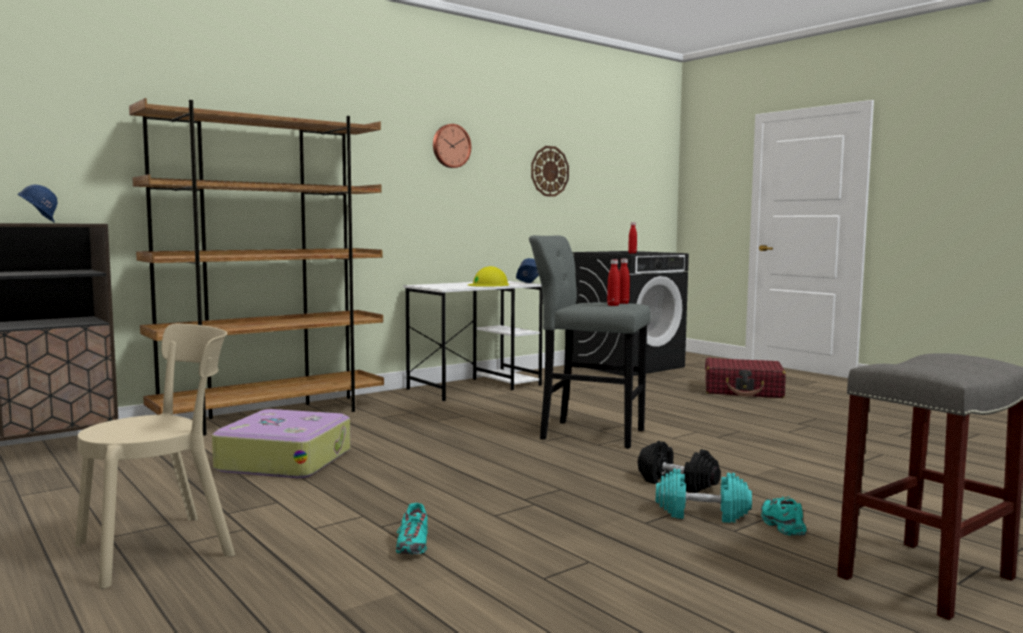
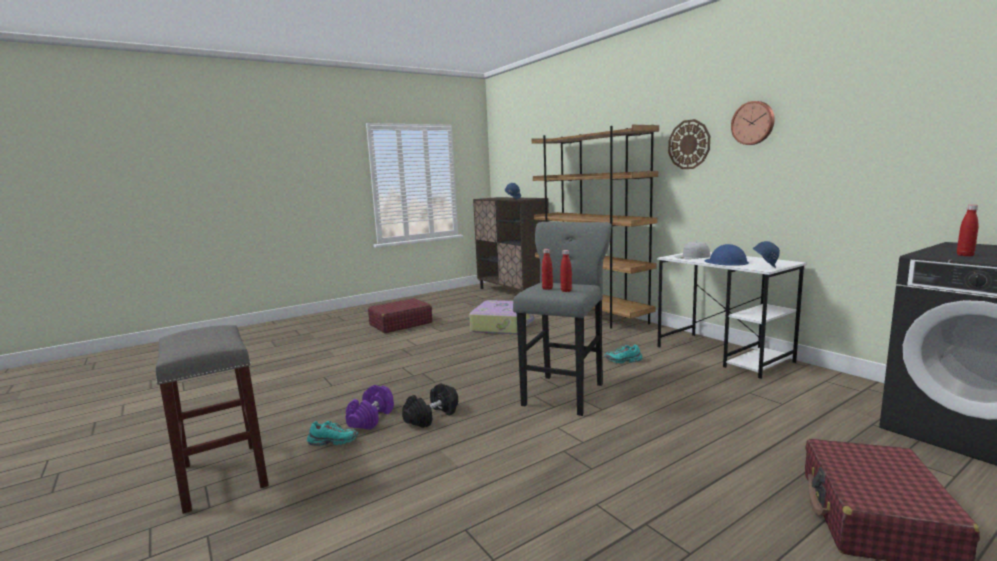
camera: 95 degrees right, 5 degrees up
(163, 548) = (400, 324): beige chair -> red suitcase
(413, 545) = (376, 355): turquoise shoe -> turquoise shoe (623, 361)
(448, 286) = (692, 256): none -> white cap
(489, 285) = (726, 262): yellow hard hat -> blue hard hat
(549, 171) = (908, 129): wall clock -> wall clock (689, 144)
(702, 514) = (371, 418): turquoise dumbbell -> purple dumbbell

